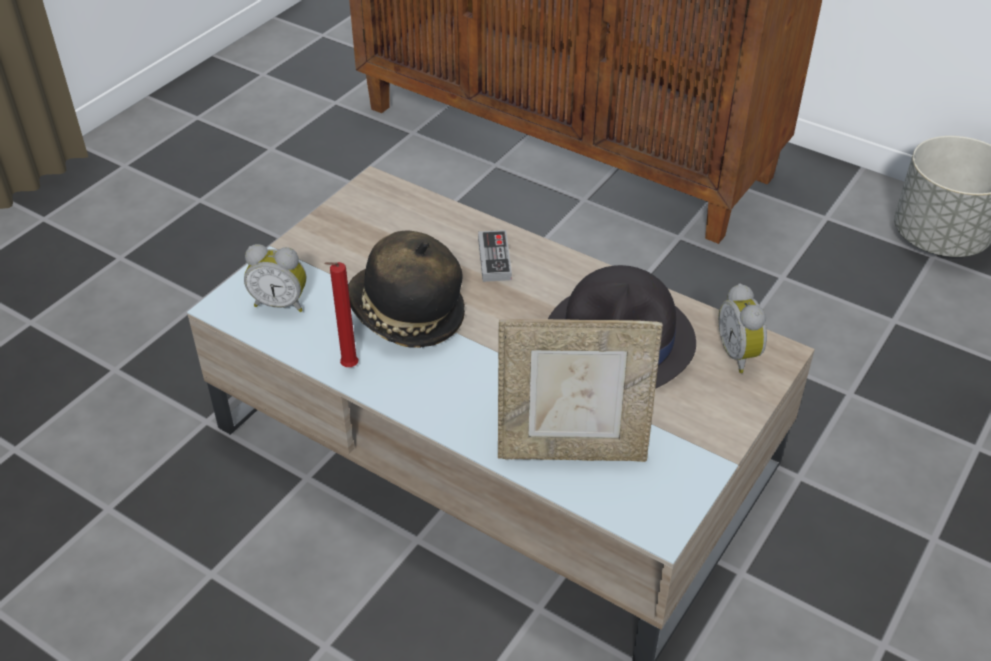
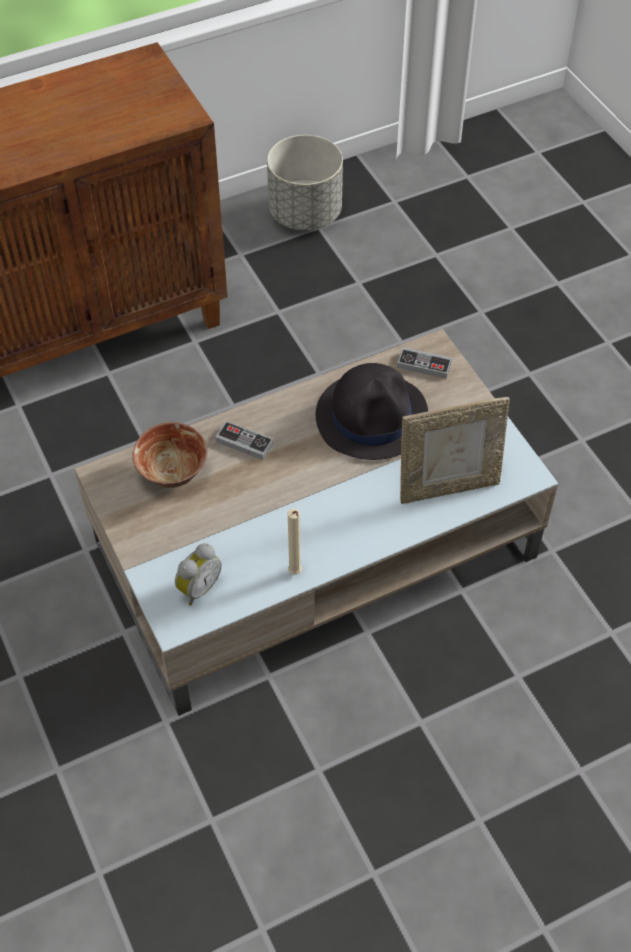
camera: 60 degrees left, 10 degrees up
(347, 368) = (295, 574): red candle -> beige candle
(406, 315) = (266, 518): hat -> none
(413, 228) = (173, 474): none -> bowl
(572, 450) = (448, 487): picture frame -> picture frame turned 45 degrees clockwise
(740, 354) = (424, 365): alarm clock -> game controller

